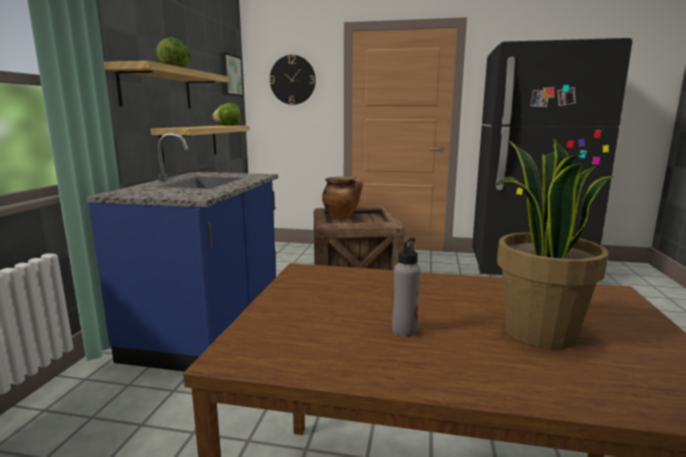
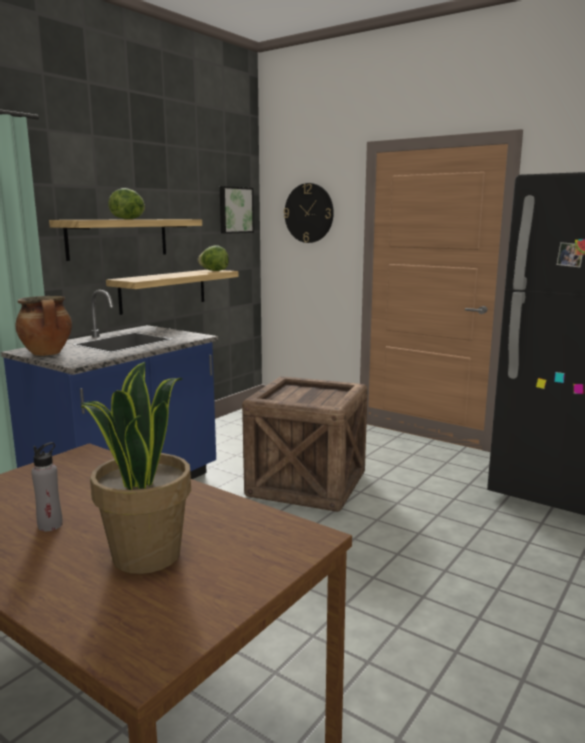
camera: 25 degrees right, 0 degrees up
(342, 217) = (297, 391): cooking pot -> cooking pot (48, 353)

